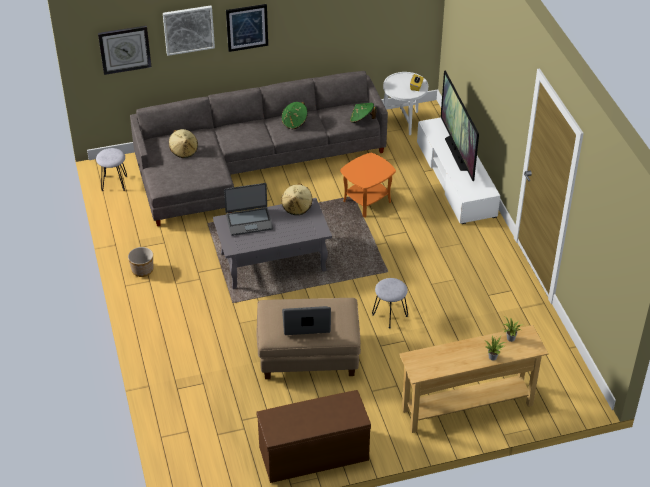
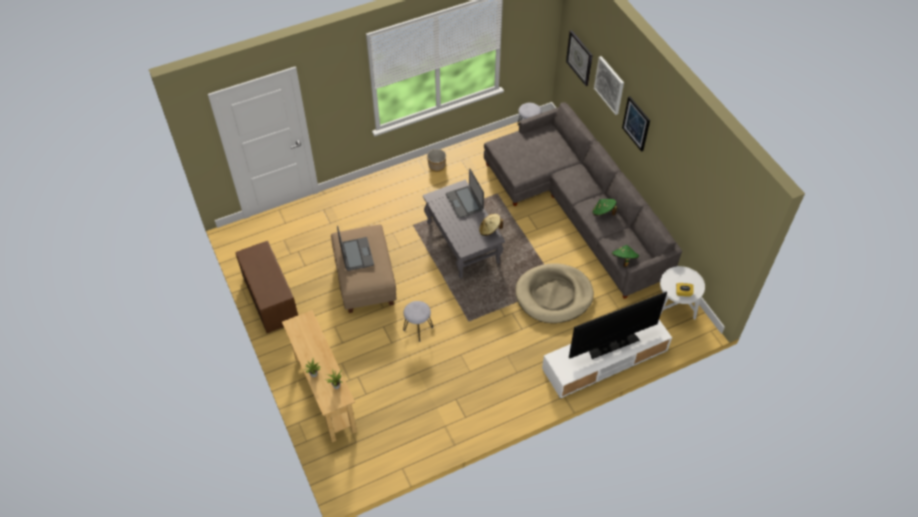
camera: 80 degrees right, 10 degrees up
(184, 150) = (542, 148): beige hat -> none
(367, 201) = (554, 295): orange side table -> beige dog bed

